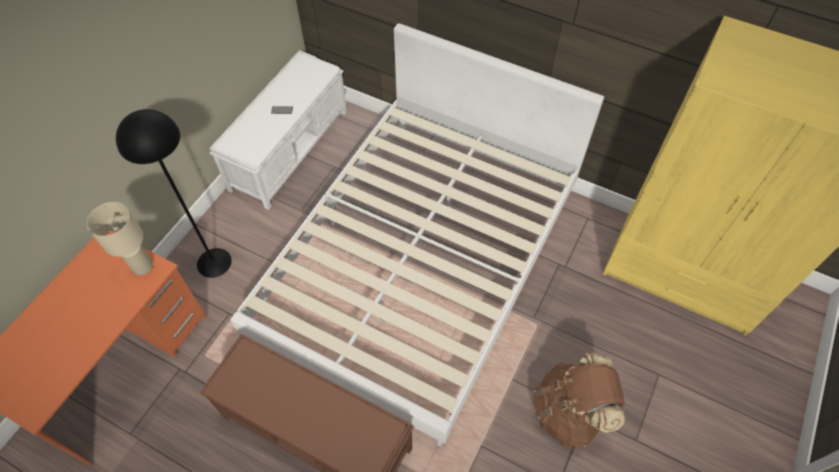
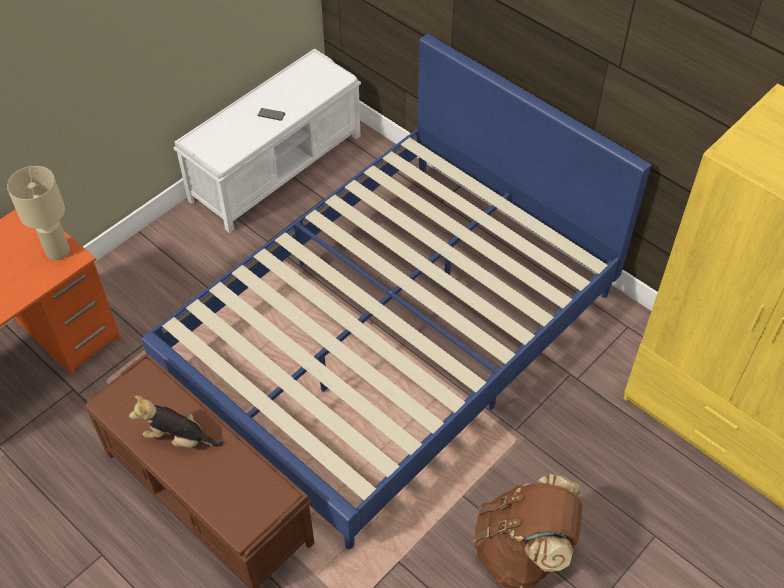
camera: 15 degrees right, 5 degrees down
(214, 262) = (148, 279): black floor lamp -> none
(291, 401) = (179, 438): none -> plush toy
(420, 264) = (393, 335): white bed -> blue bed

